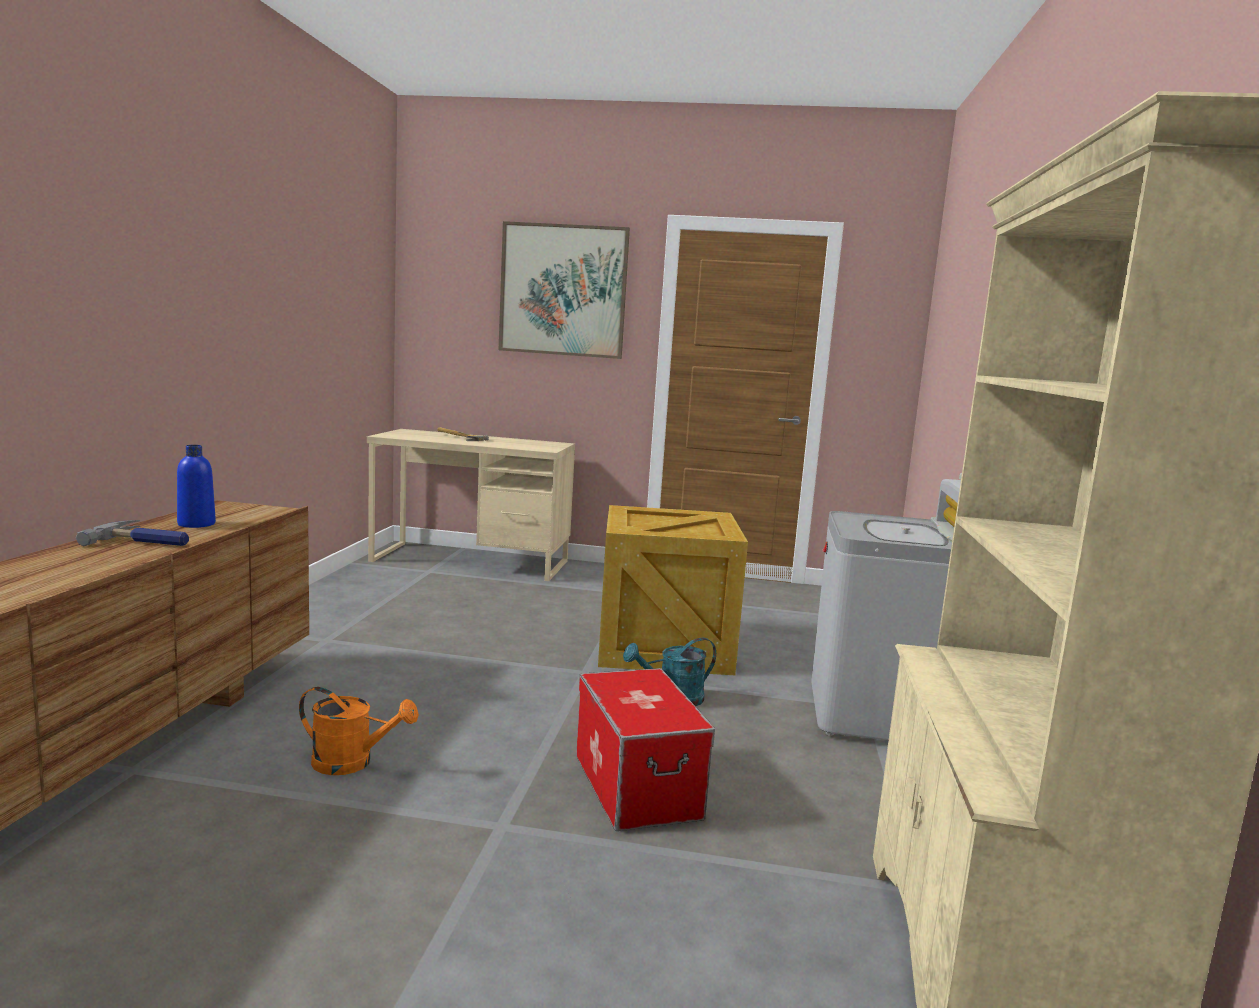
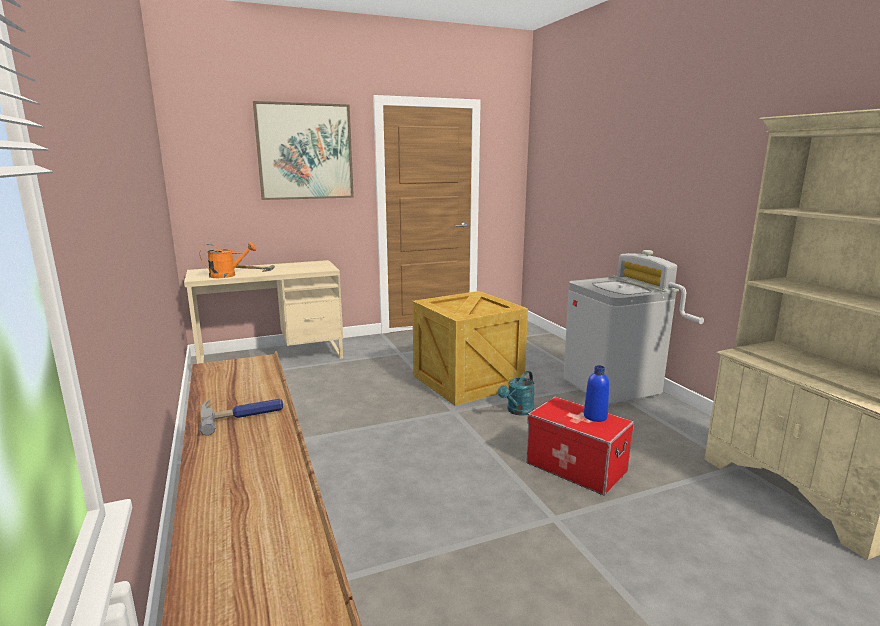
camera: 30 degrees left, 5 degrees up
(196, 524) = (237, 389): blue bottle -> blue bottle (595, 416)
(352, 763) = (423, 520): orange watering can -> orange watering can (228, 275)

